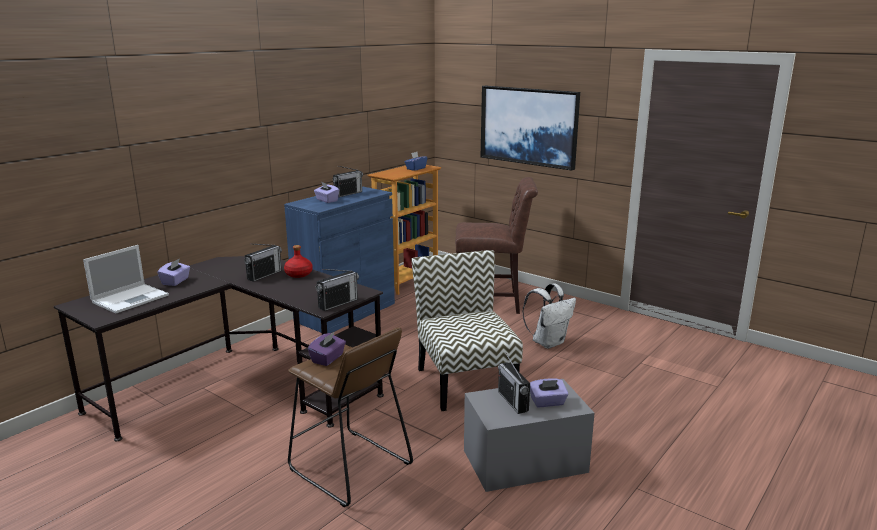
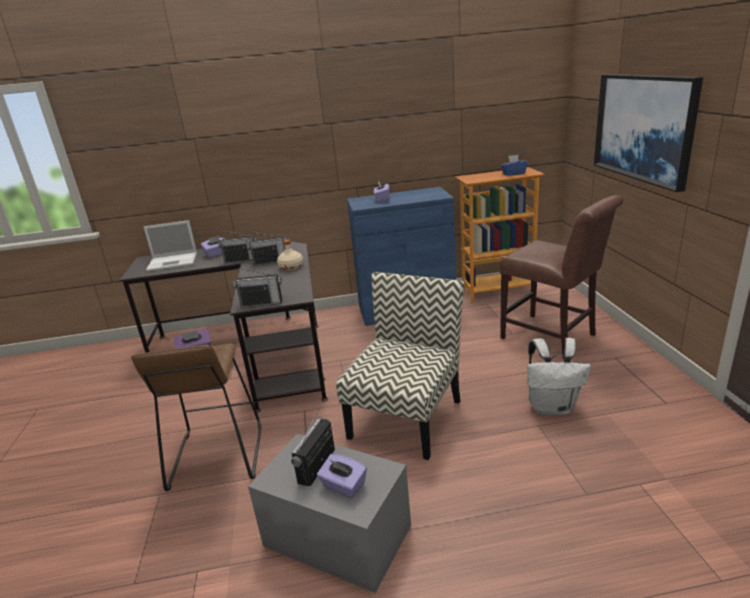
camera: 45 degrees right, 5 degrees up
(299, 274) = (291, 267): red bottle -> beige bottle
(348, 194) = (412, 195): radio -> radio (241, 260)

